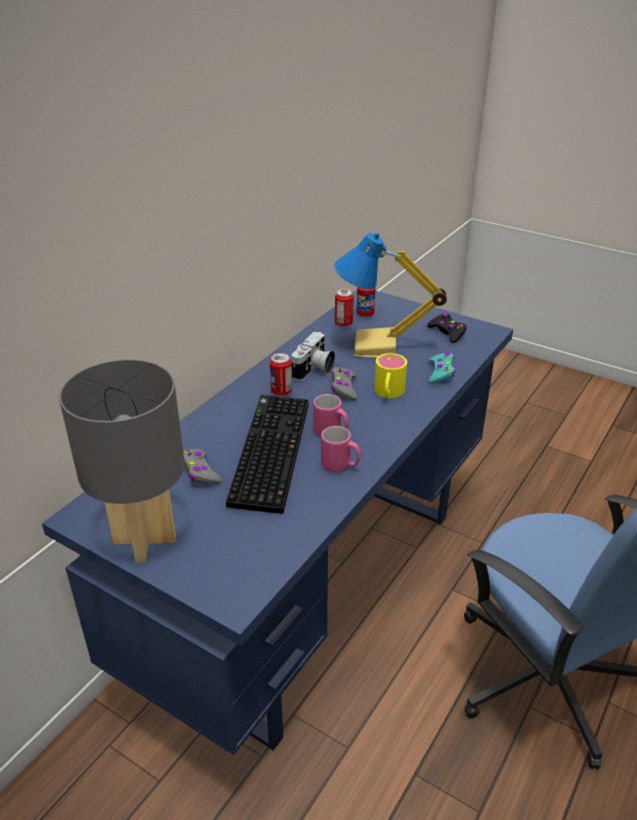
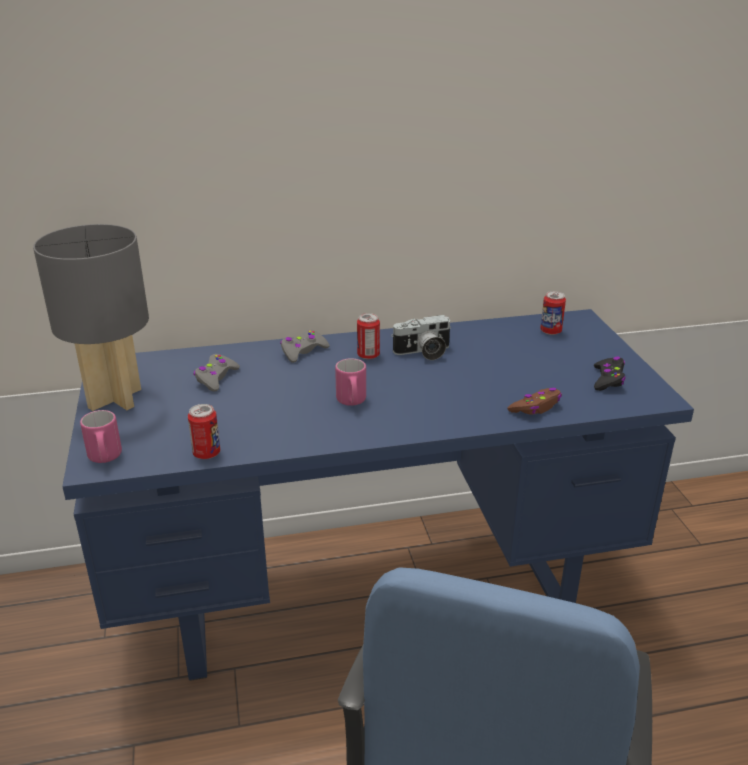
camera: 45 degrees right, 5 degrees down
(268, 451) = (284, 389): keyboard -> none
(340, 466) = (314, 428): pink mug -> pink mug (105, 458)
(343, 323) = (515, 330): can -> can (206, 453)
(343, 388) = (422, 377): grey game controller -> grey game controller (303, 351)
(376, 348) = (509, 361): table lamp -> none
(388, 393) = (453, 399): yellow mug -> none
(441, 372) = (536, 407): turquoise game controller -> brown game controller

